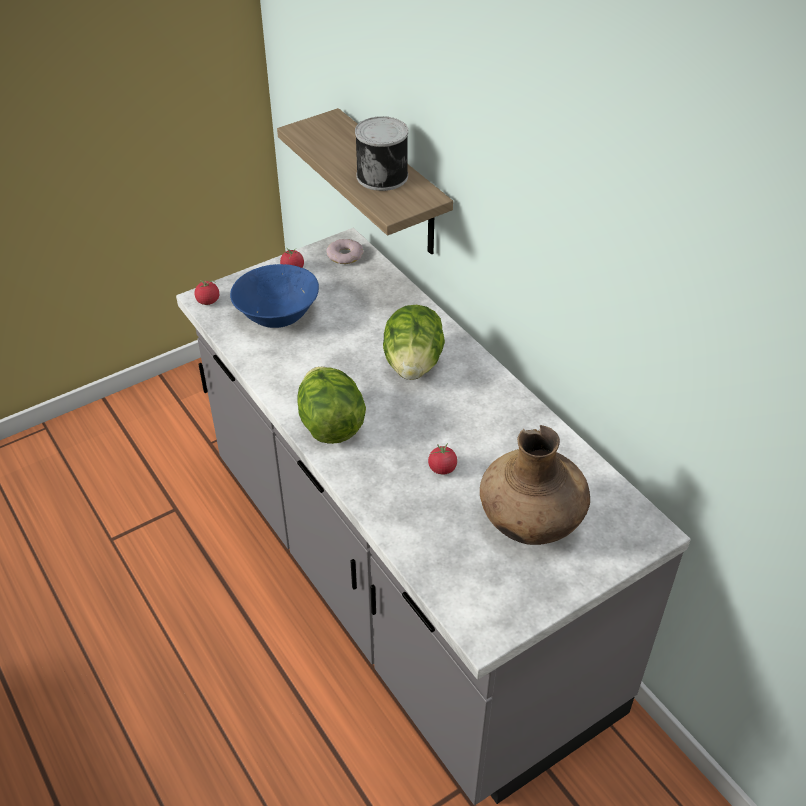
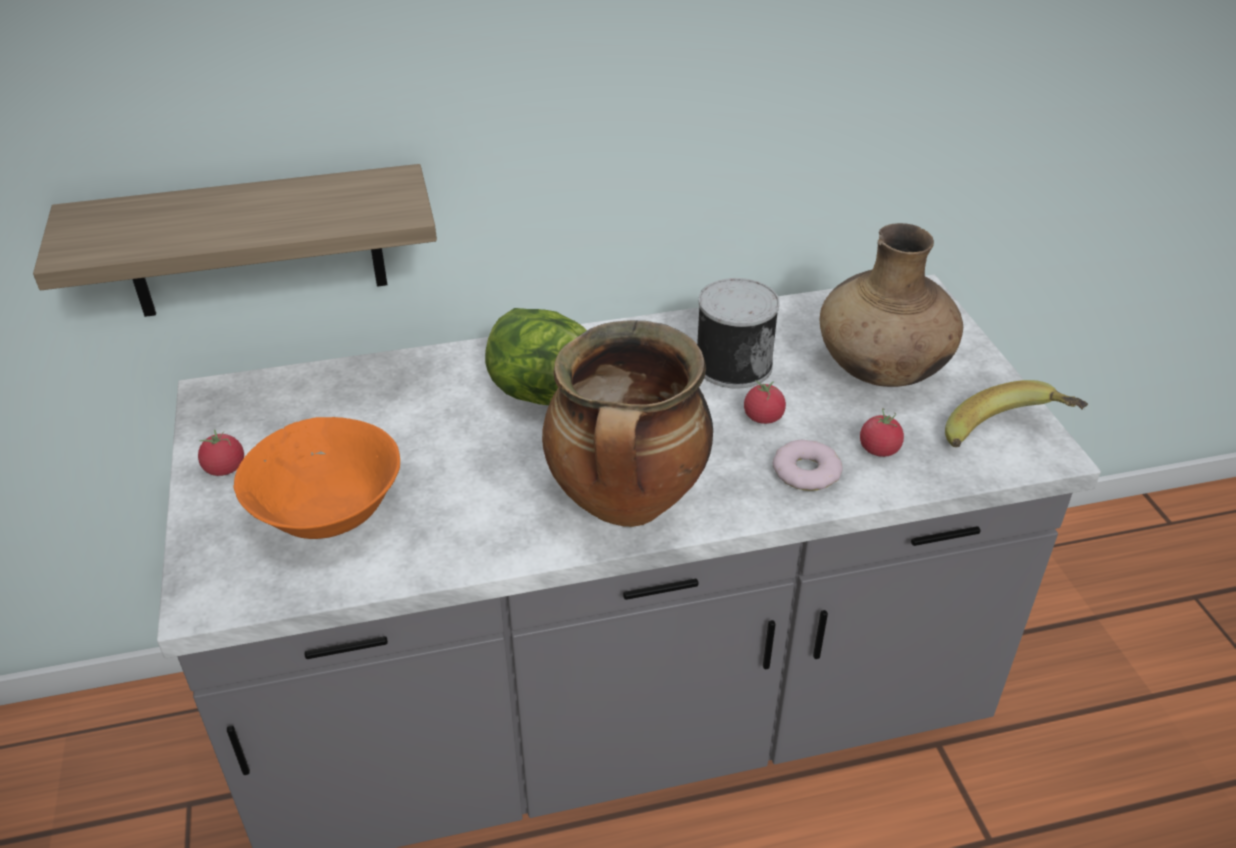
camera: 70 degrees left, 5 degrees down
(208, 301) = (217, 594): tomato -> tomato (879, 449)
(278, 315) = (330, 509): blue bowl -> orange bowl
(330, 425) = (628, 504): lettuce -> cooking pot
(345, 255) = (242, 403): donut -> donut (806, 471)
(383, 175) = (300, 202): can -> can (732, 363)
(485, 607) = (1007, 440): none -> banana

